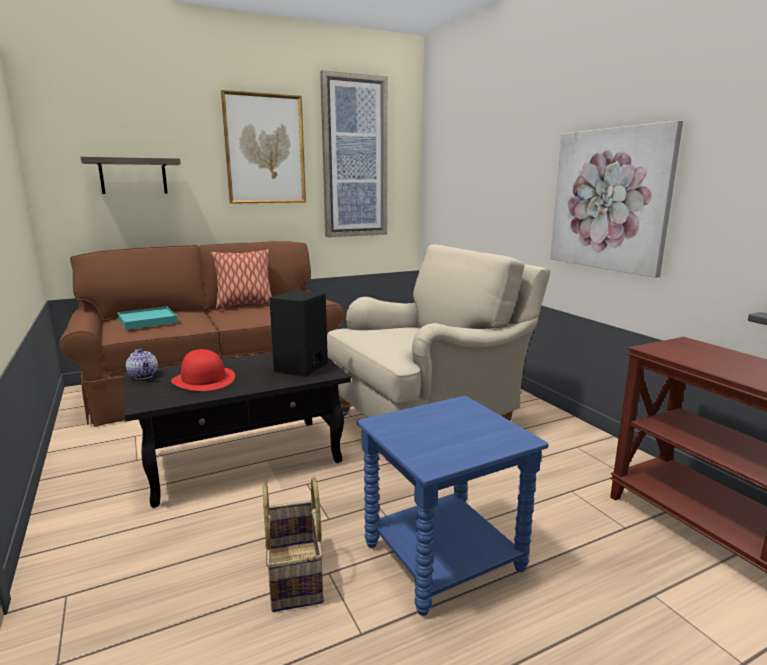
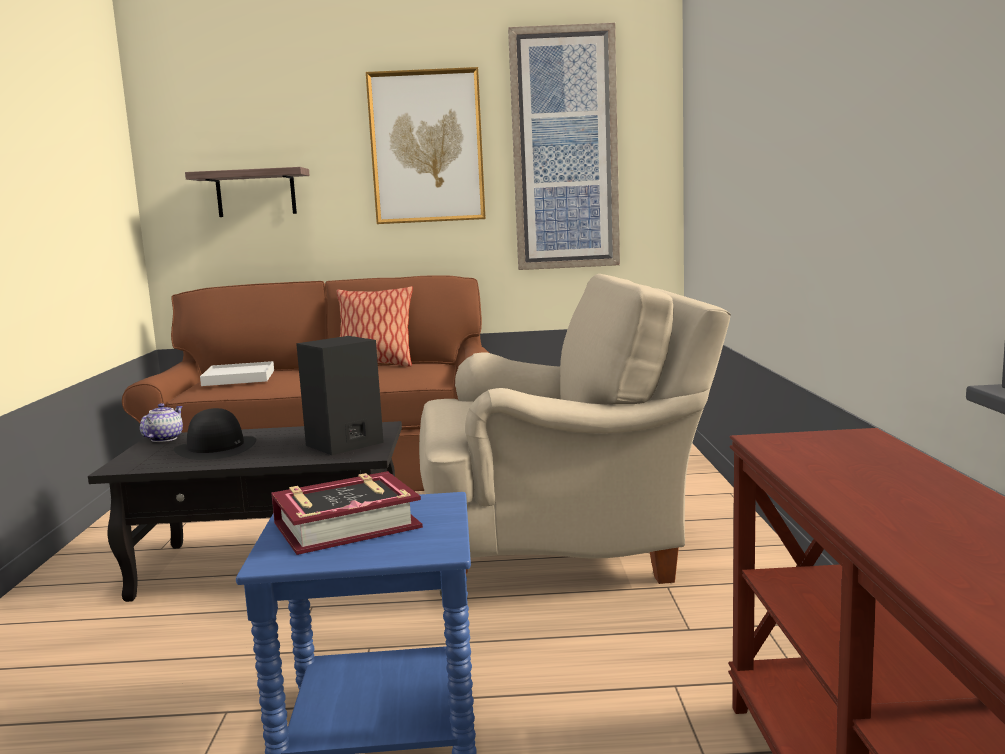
camera: 25 degrees right, 5 degrees down
(144, 376) = (164, 439): teapot -> teapot turned 150 degrees counterclockwise
(147, 321) = (238, 378): turquoise tray -> white tray
(204, 379) = (216, 448): red hat -> black hat
(296, 575) = (189, 705): basket -> none
(433, 430) = (346, 525): none -> book
(609, 200) = (838, 188): picture -> none

